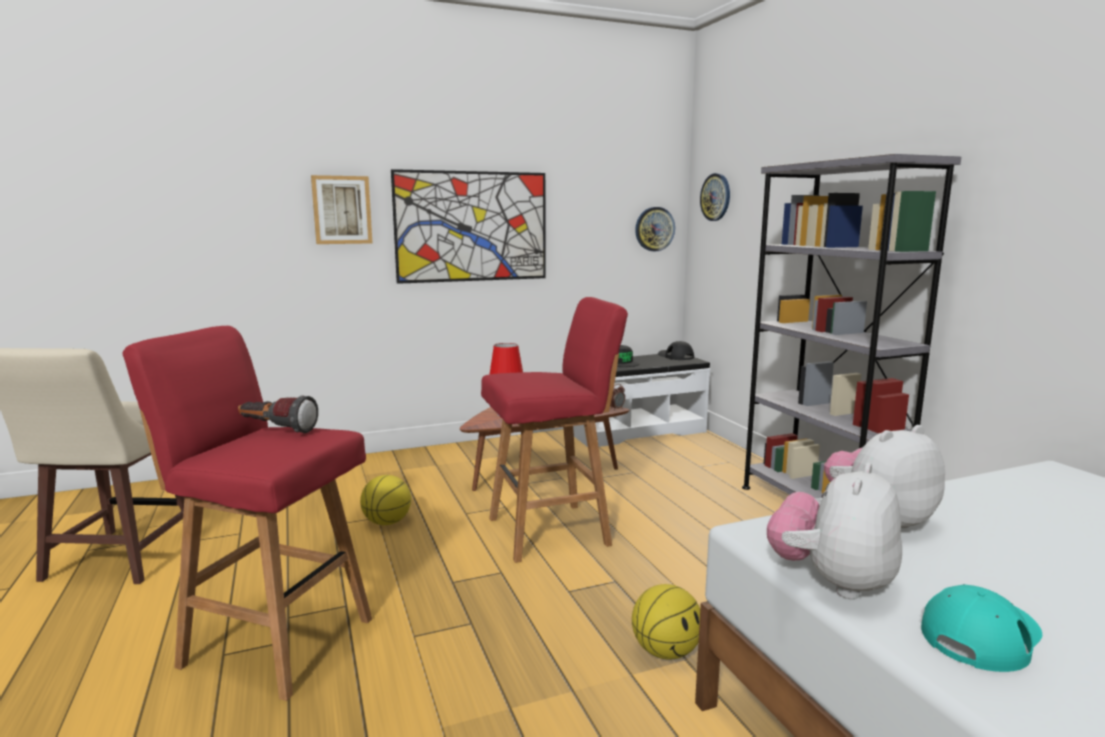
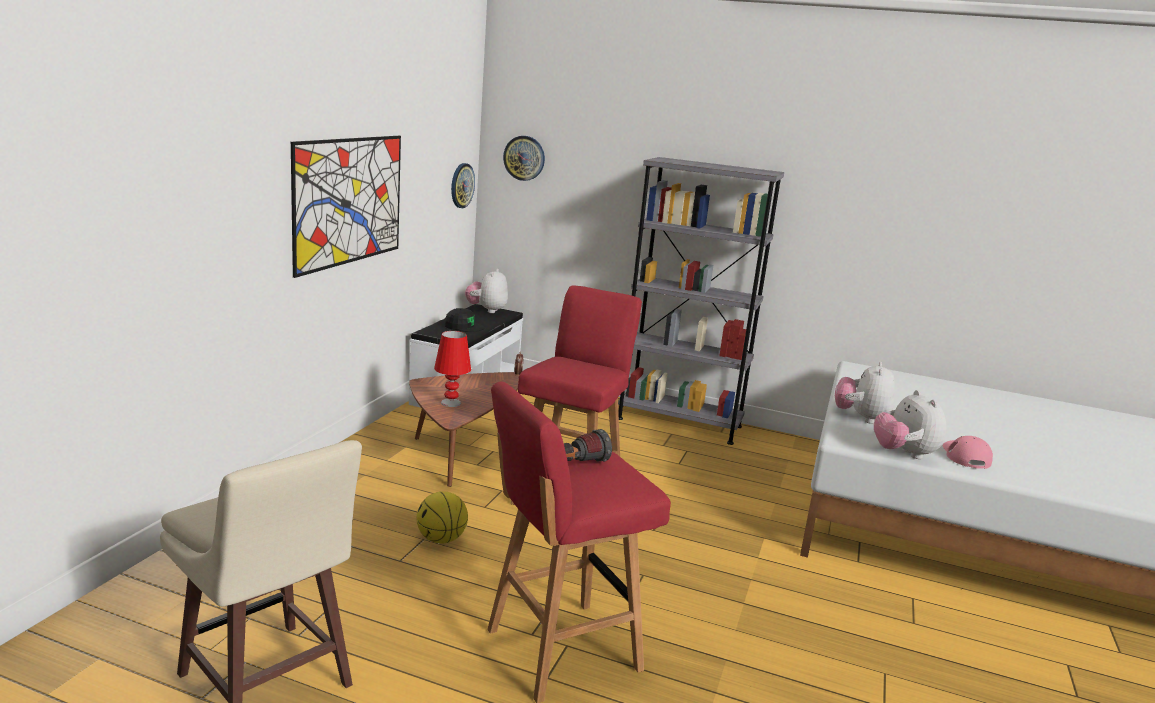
camera: 50 degrees left, 5 degrees up
(342, 210) = (249, 196): picture -> none
(666, 651) = (751, 538): basketball -> none
(675, 356) = (487, 310): black cap -> plush toy
(981, 634) = (965, 456): turquoise cap -> pink cap

